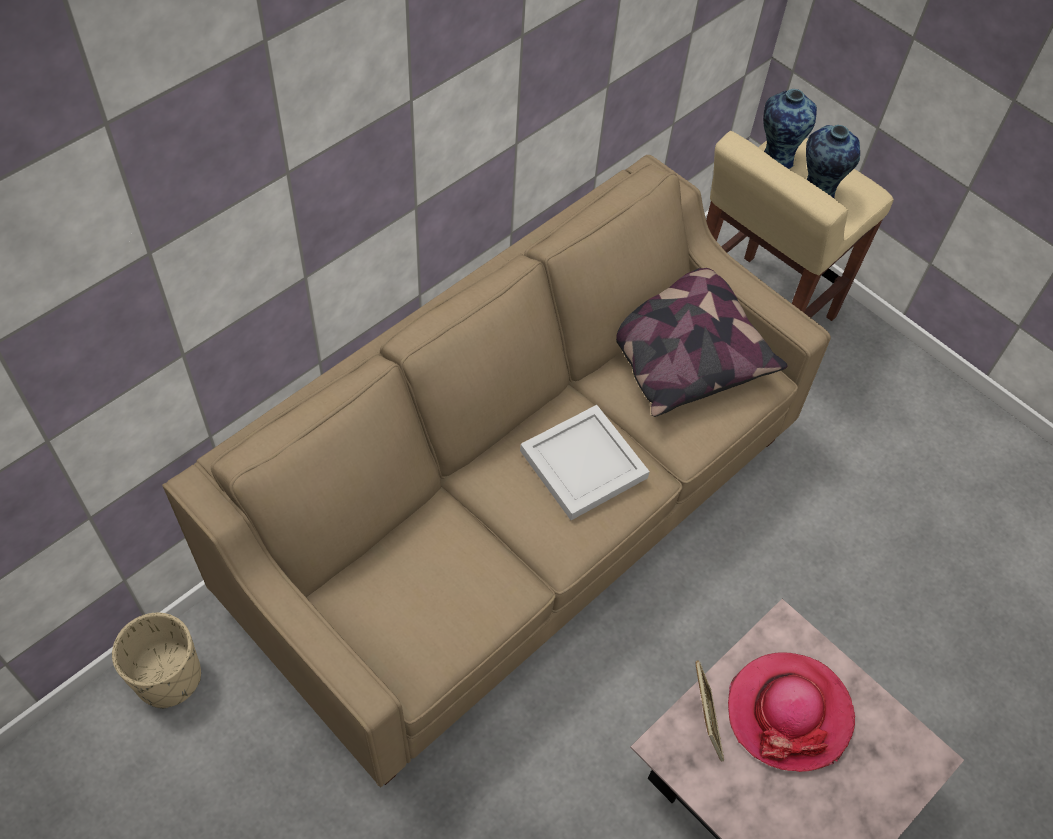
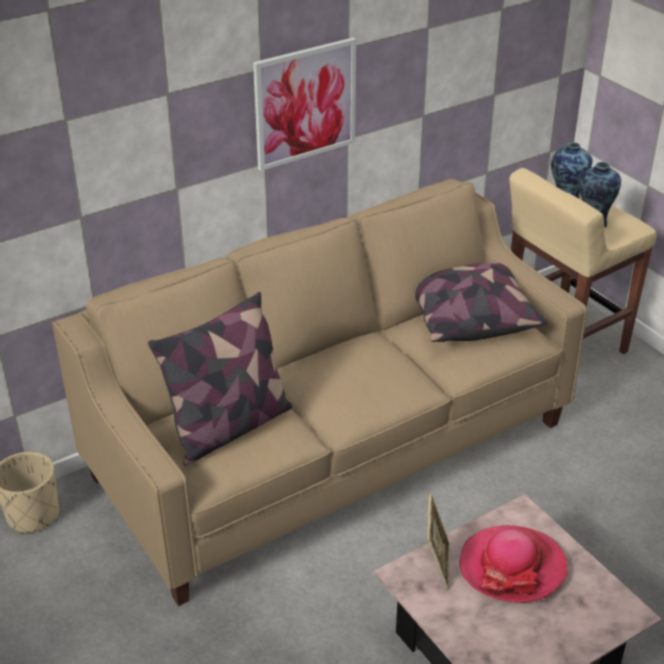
camera: 15 degrees right, 20 degrees down
(424, 585) = (229, 427): none -> pillow
(467, 123) = (305, 103): none -> picture
(584, 462) = (373, 371): white tray -> none

